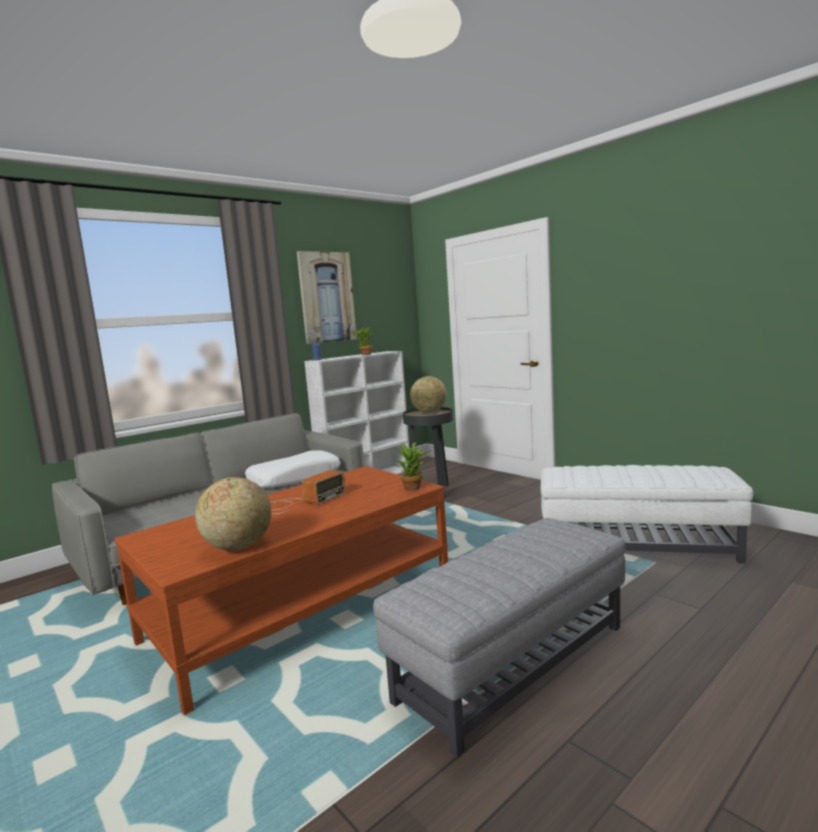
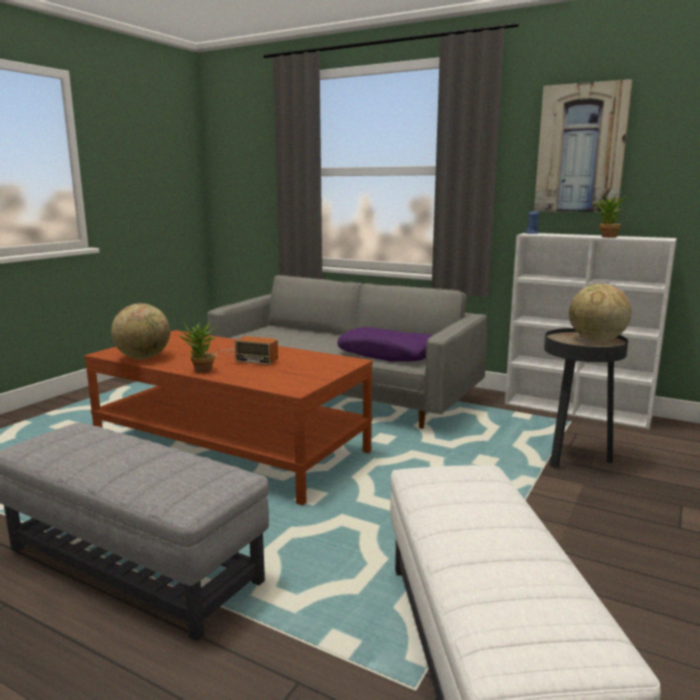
camera: 70 degrees right, 5 degrees up
(295, 478) = (388, 354): white pillow -> purple pillow
(414, 488) = (288, 387): potted plant -> potted plant (200, 371)

